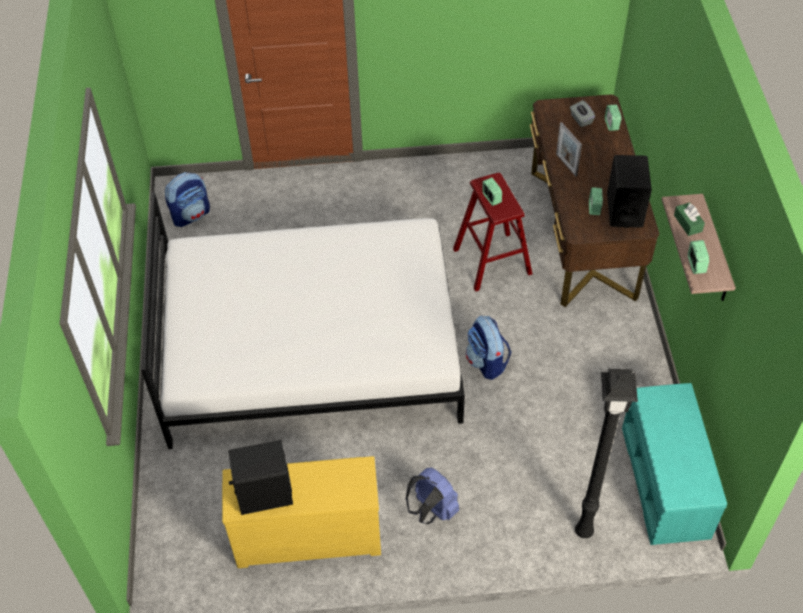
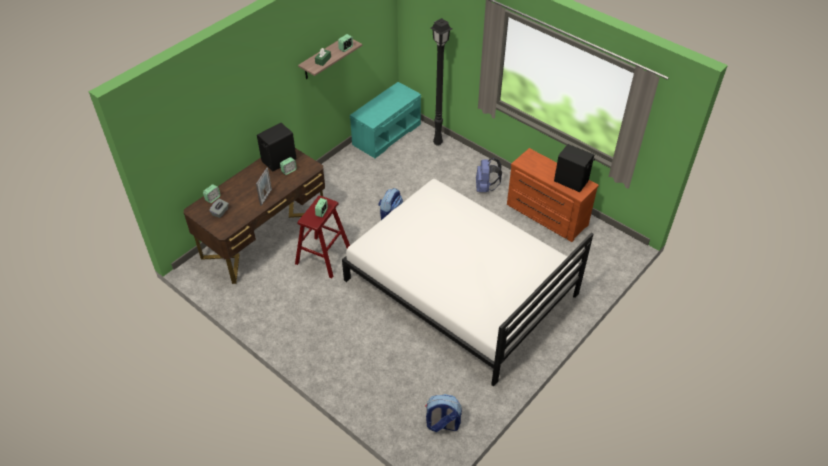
camera: 135 degrees left, 5 degrees down
(308, 533) = (545, 216): yellow dresser -> brown dresser

